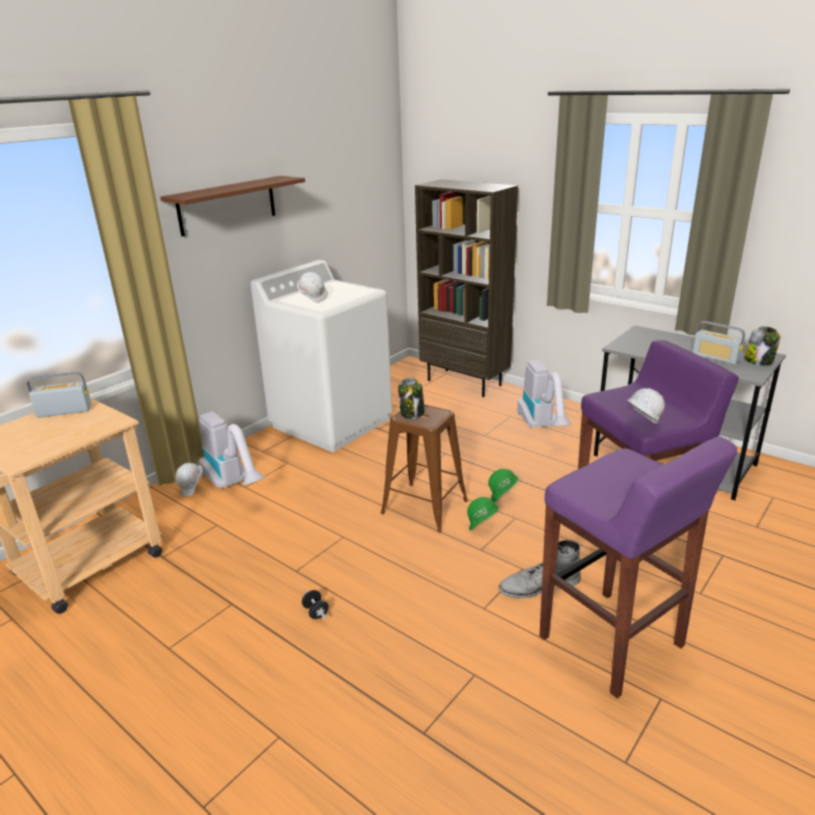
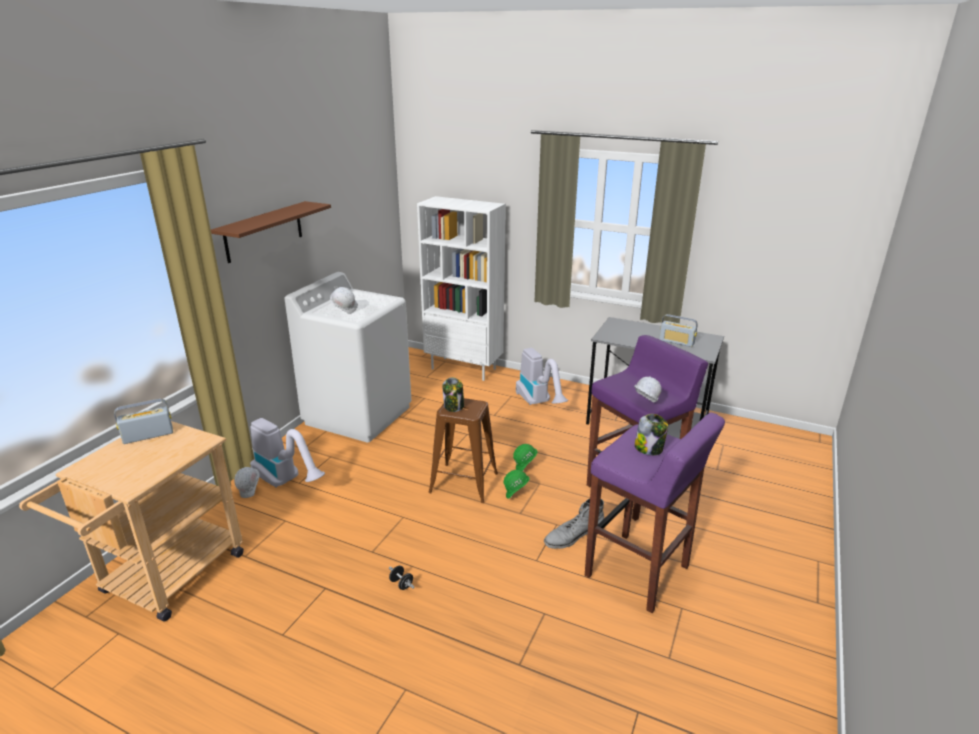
camera: 15 degrees left, 0 degrees up
(465, 382) = (464, 368): brown bookcase -> white bookcase
(759, 361) = (707, 343): jar -> jar (649, 448)

